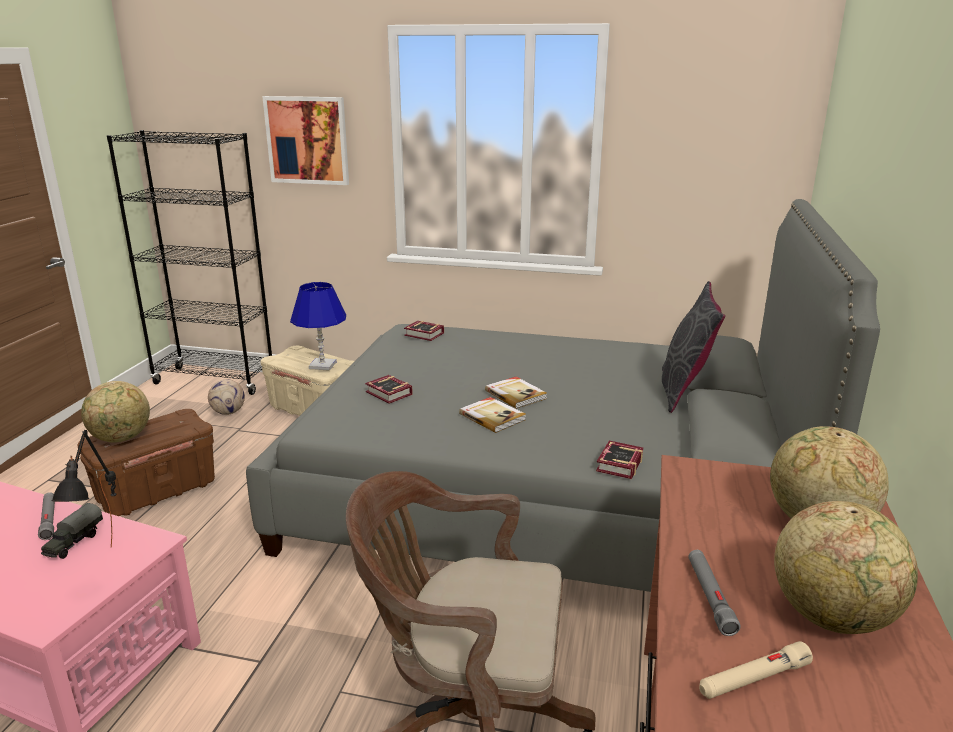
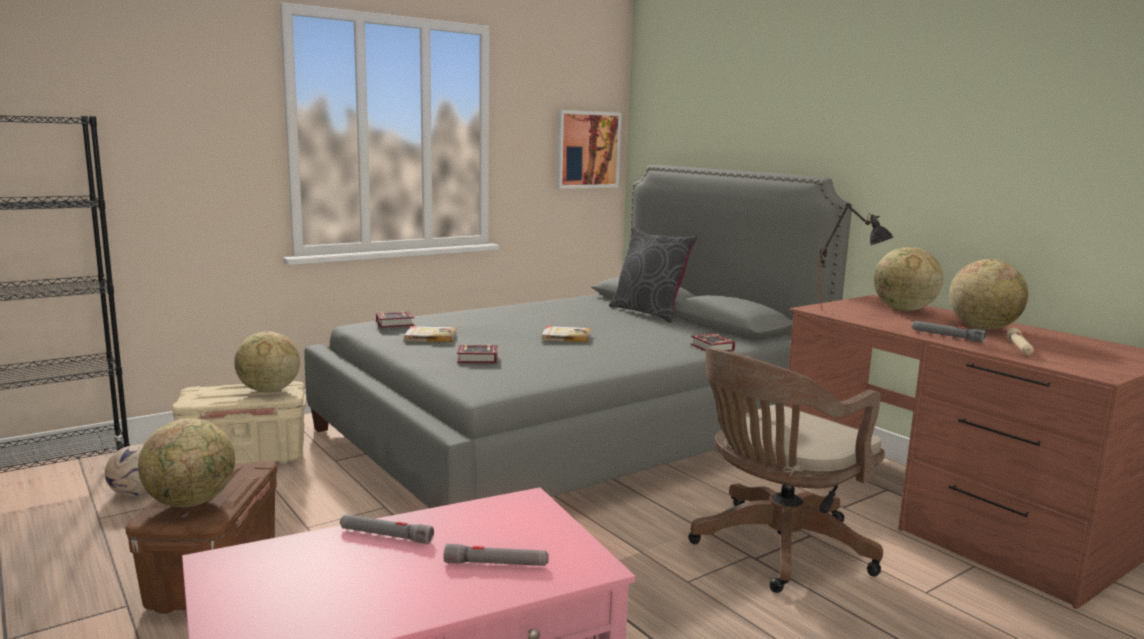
camera: 50 degrees left, 10 degrees down
(27, 579) = (496, 564): none -> grey flashlight
(73, 543) = (462, 532): toy truck -> none
(108, 567) = (539, 525): black table lamp -> black table lamp (848, 313)
(307, 140) = (174, 127): picture -> picture (587, 149)
(322, 365) = (269, 391): blue table lamp -> globe
(492, 416) = (585, 350): book -> book (430, 336)

